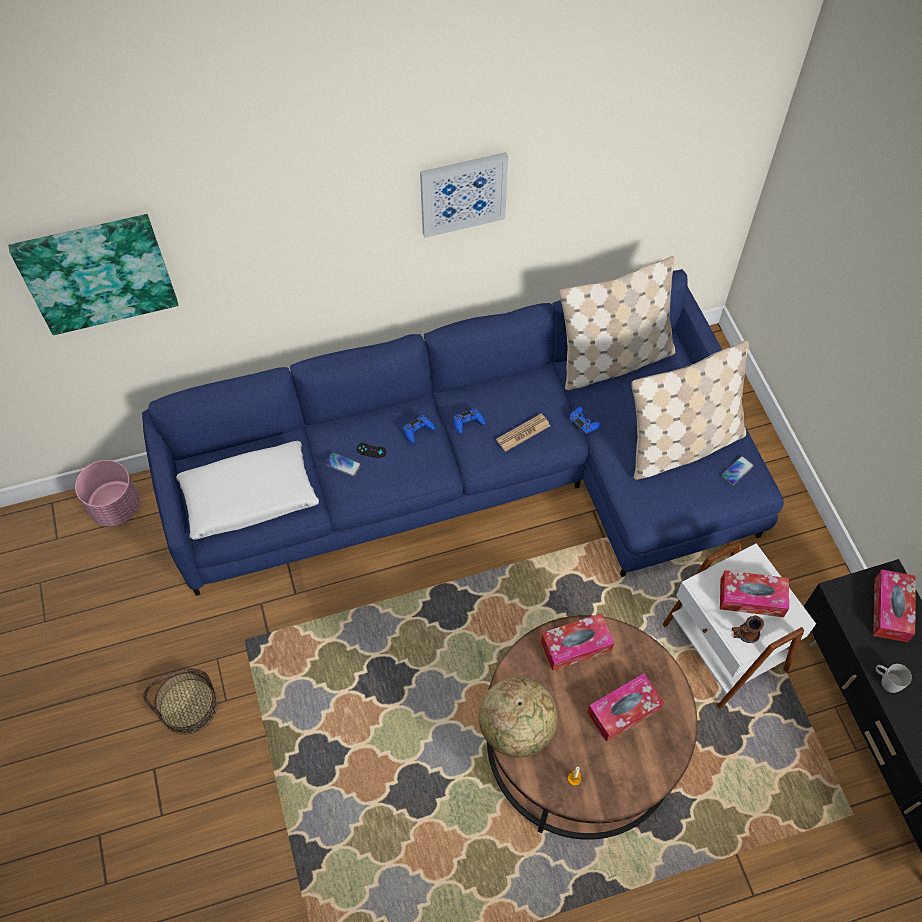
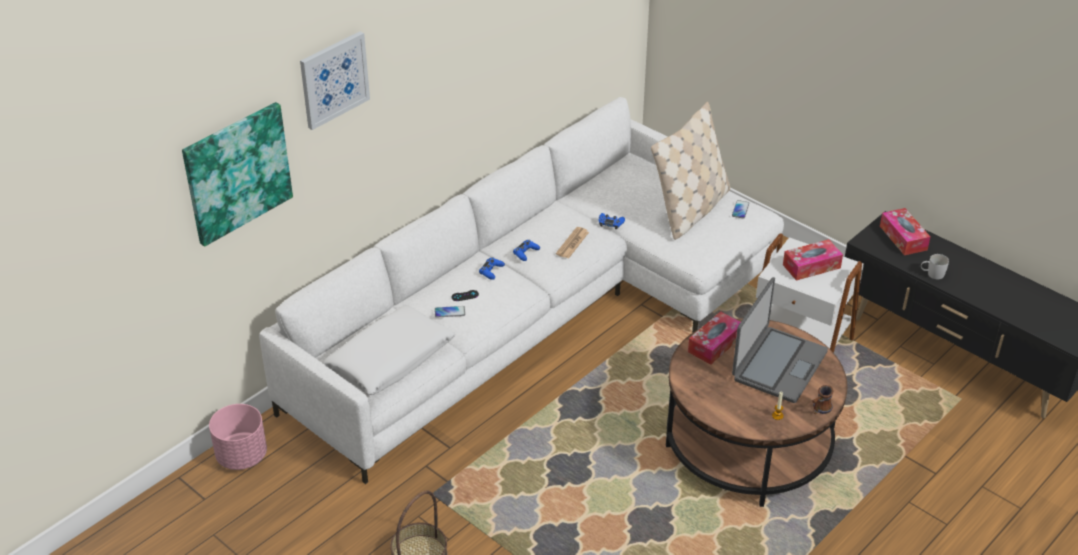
camera: 30 degrees left, 20 degrees down
(463, 193) = (472, 51): picture -> picture (334, 79)
(481, 474) = (538, 315): blue sofa -> white sofa
(516, 729) = (714, 406): globe -> none
(613, 360) = (601, 182): beige pillow -> none
(624, 711) = (778, 365): tissue box -> laptop
(742, 635) = (823, 287): mug -> mug (819, 410)

